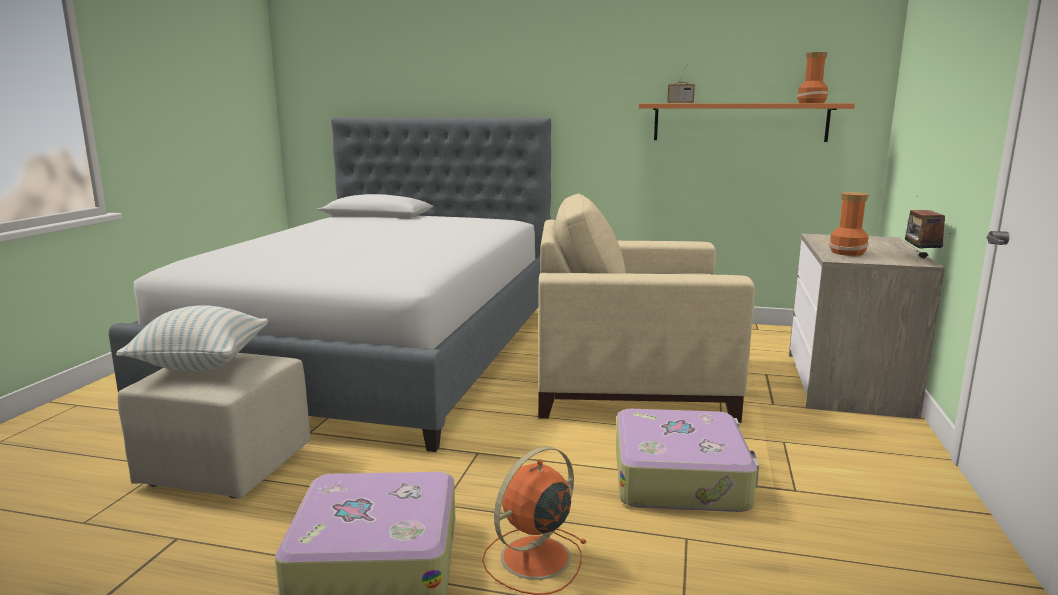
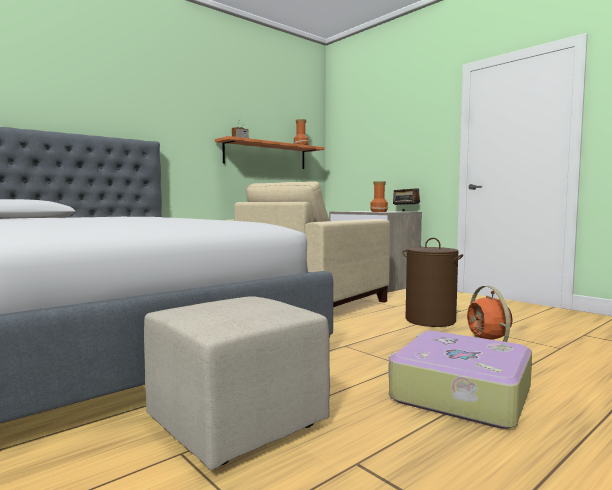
camera: 55 degrees left, 10 degrees down
(201, 364) = (214, 309): pillow -> none
(681, 477) = (430, 320): suitcase -> brown laundry basket

